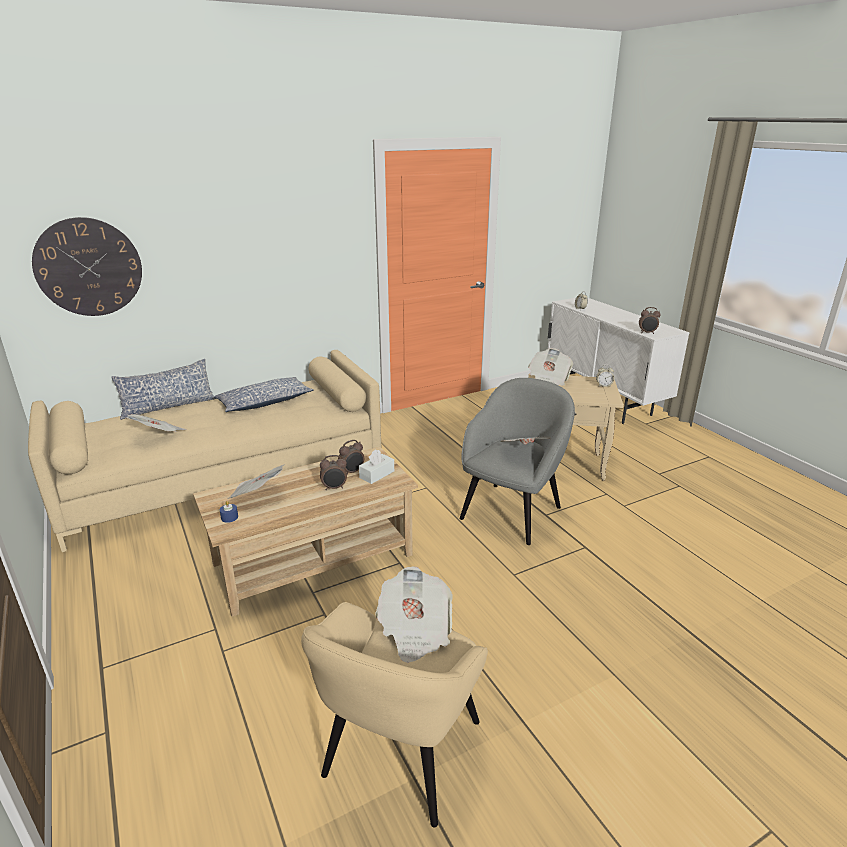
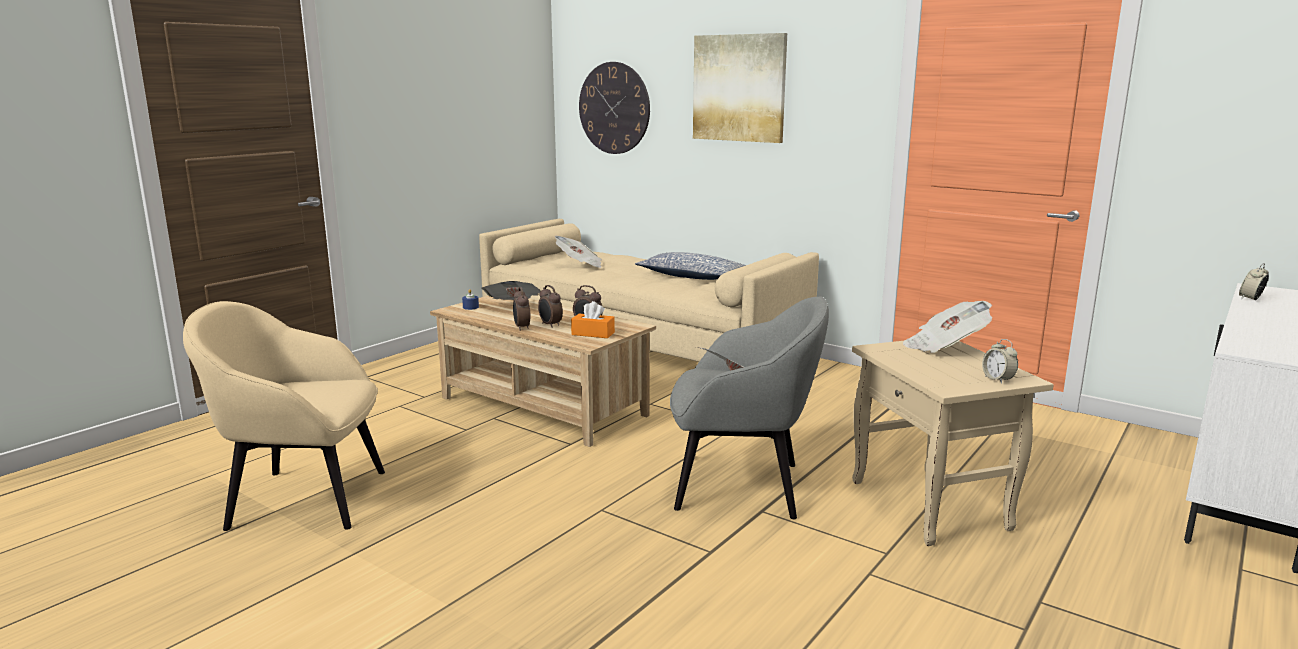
camera: 65 degrees right, 10 degrees down
(168, 406) = (636, 257): pillow -> none
(242, 231) = (739, 88): none -> picture
(377, 474) = (593, 333): white tissue box -> orange tissue box
(415, 630) = (339, 387): newspaper -> none
(647, 333) = (1244, 345): alarm clock -> alarm clock (521, 327)

